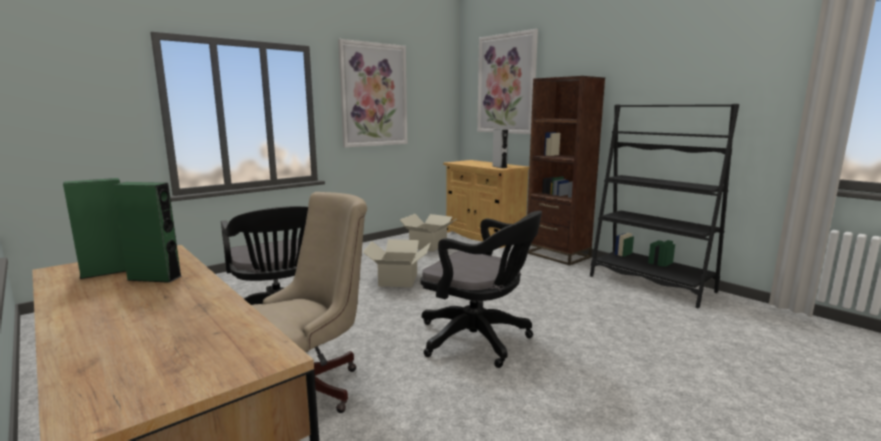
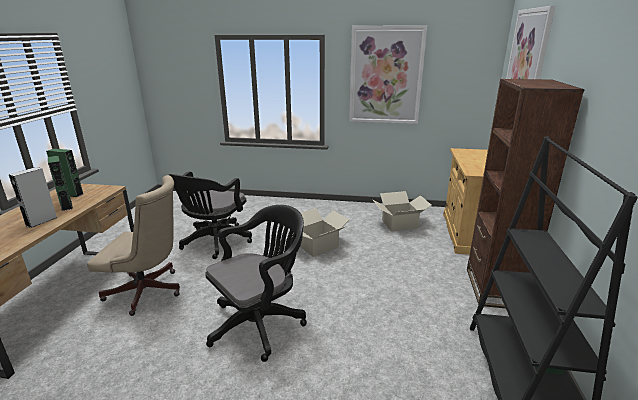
camera: 50 degrees right, 10 degrees up
(479, 340) = (260, 323): black office chair -> black office chair turned 120 degrees counterclockwise
(499, 167) = (479, 169): grey speaker -> grey speaker (41, 221)

